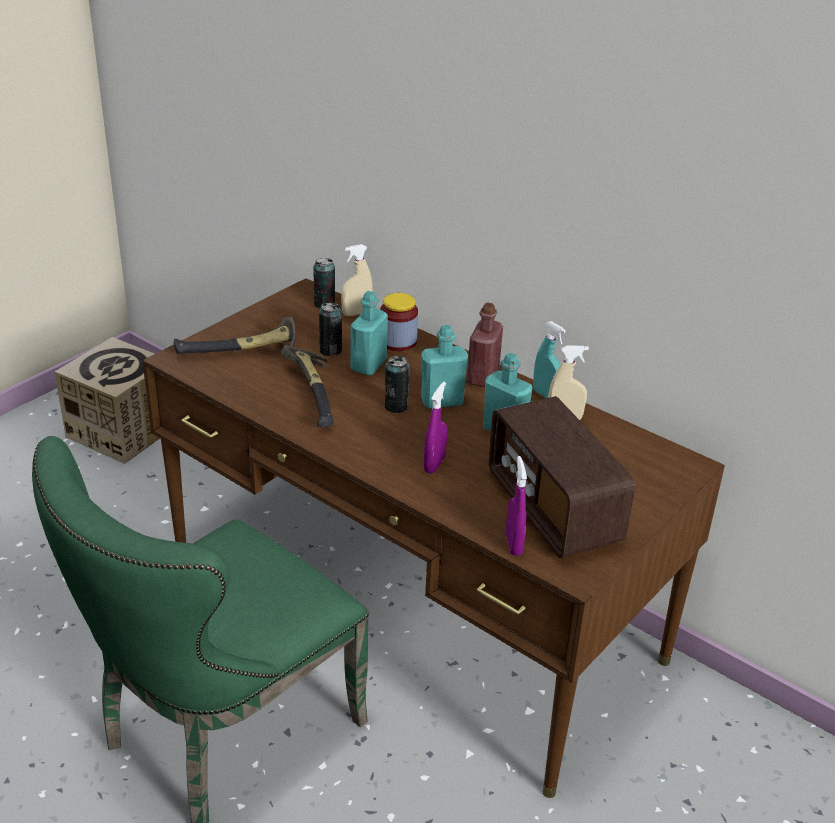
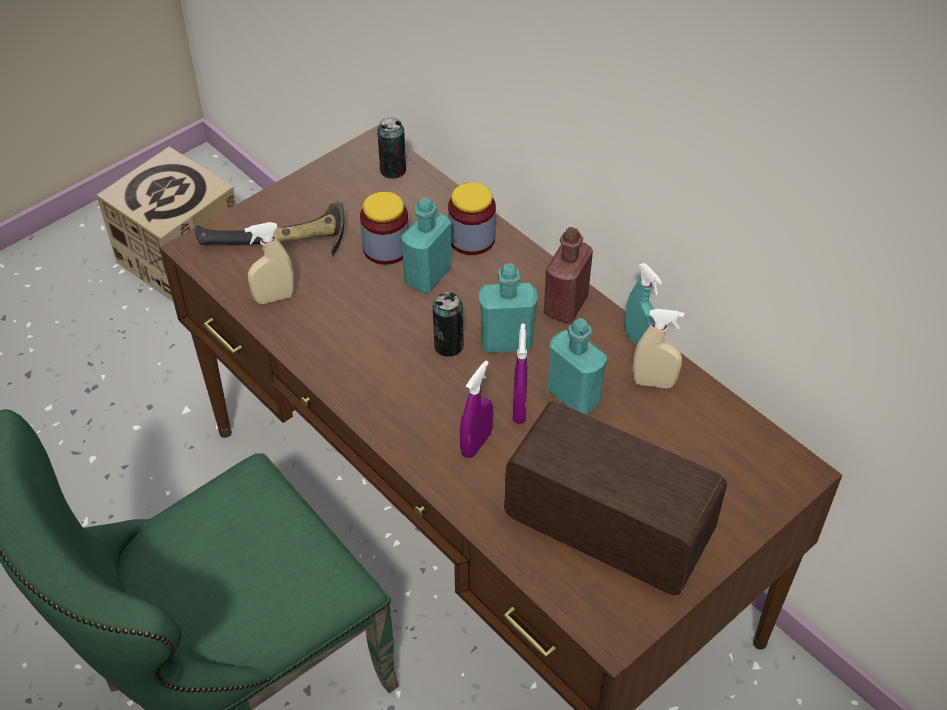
camera: 10 degrees right, 15 degrees up
(316, 394) = (355, 318): hammer -> none
(330, 350) = (386, 248): can -> jar
(356, 313) = (430, 188): beige spray bottle -> beige spray bottle (274, 297)
(513, 544) = (546, 579): purple spray bottle -> purple spray bottle (519, 409)
(553, 510) = (607, 529): radio -> radio turned 135 degrees clockwise

